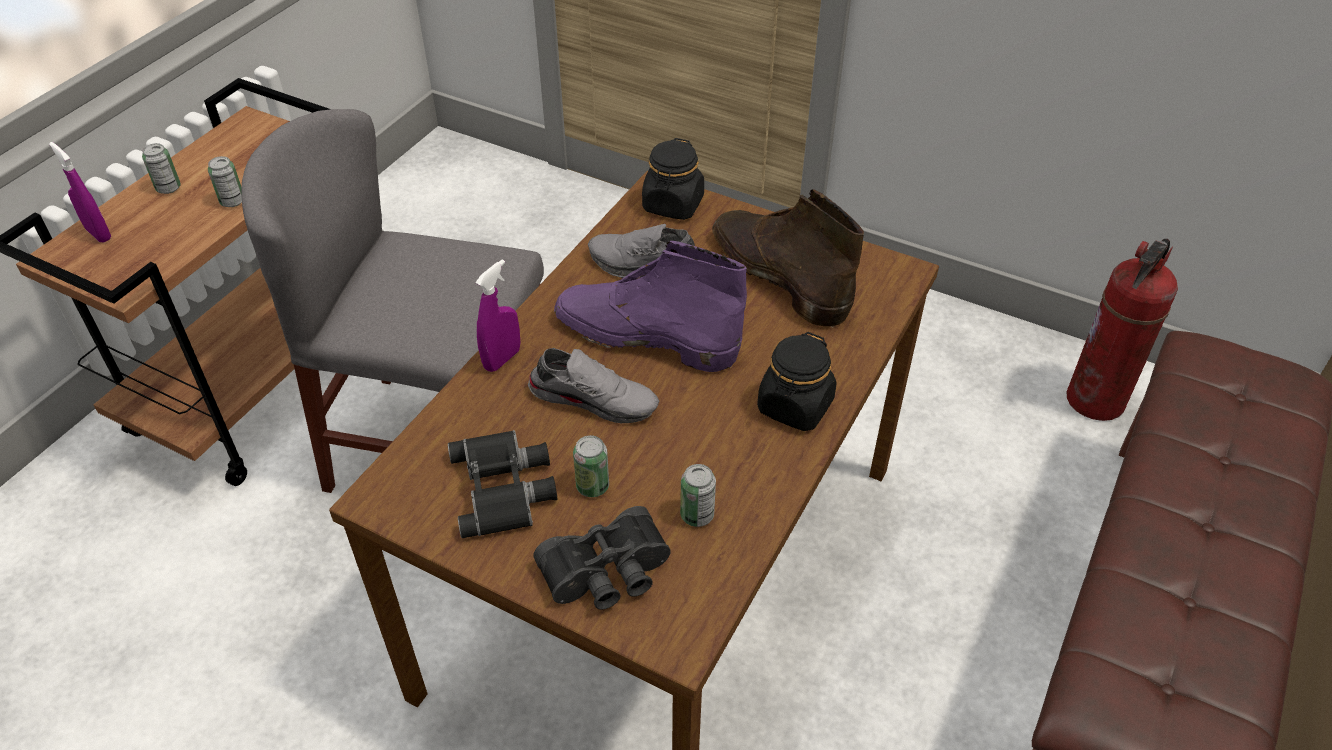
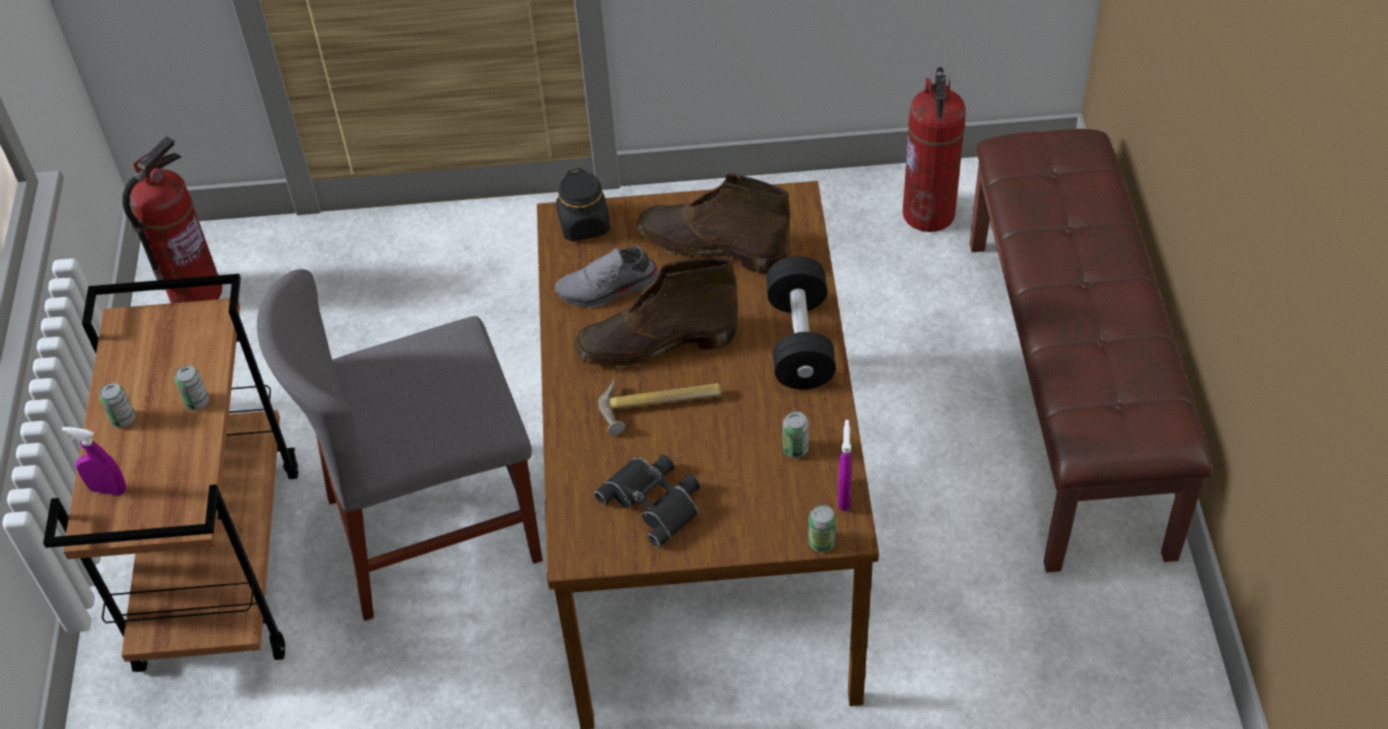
camera: 30 degrees left, 5 degrees up
(431, 184) = (196, 293): none -> fire extinguisher
(502, 359) = (568, 414): purple spray bottle -> purple spray bottle (844, 495)
(592, 486) = (712, 467): can -> can (821, 542)
(595, 398) = (660, 407): grey shoe -> hammer
(608, 575) = (771, 517): black binoculars -> none
(644, 336) = (655, 343): purple boot -> brown boot
(795, 406) = (800, 341): black jar -> black dumbbell

